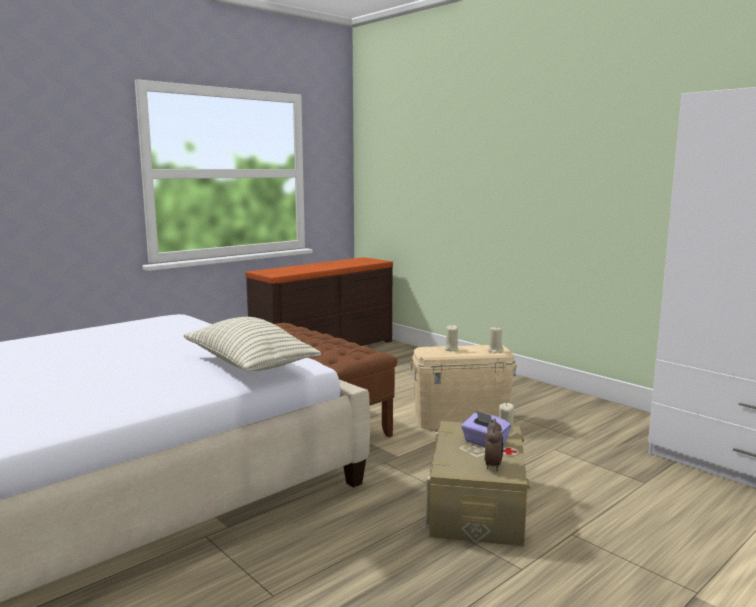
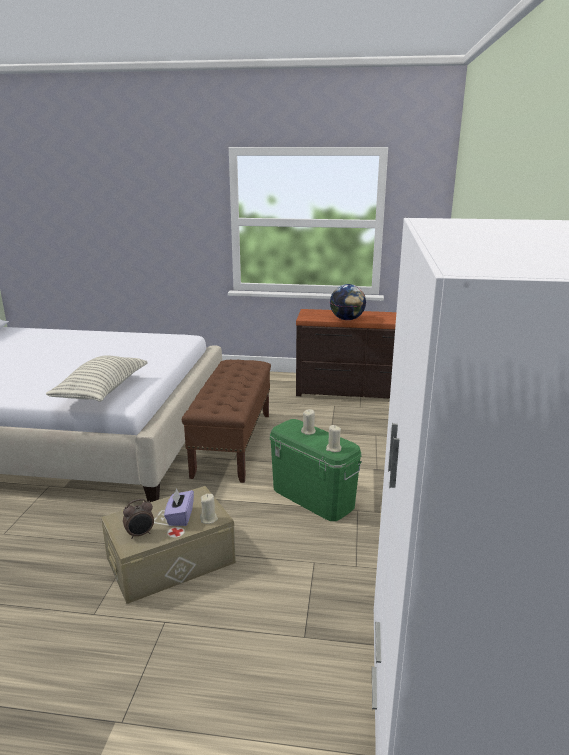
camera: 50 degrees right, 10 degrees up
(314, 270) = (347, 319): none -> globe
(461, 420) = (313, 497): beige storage box -> green storage box

